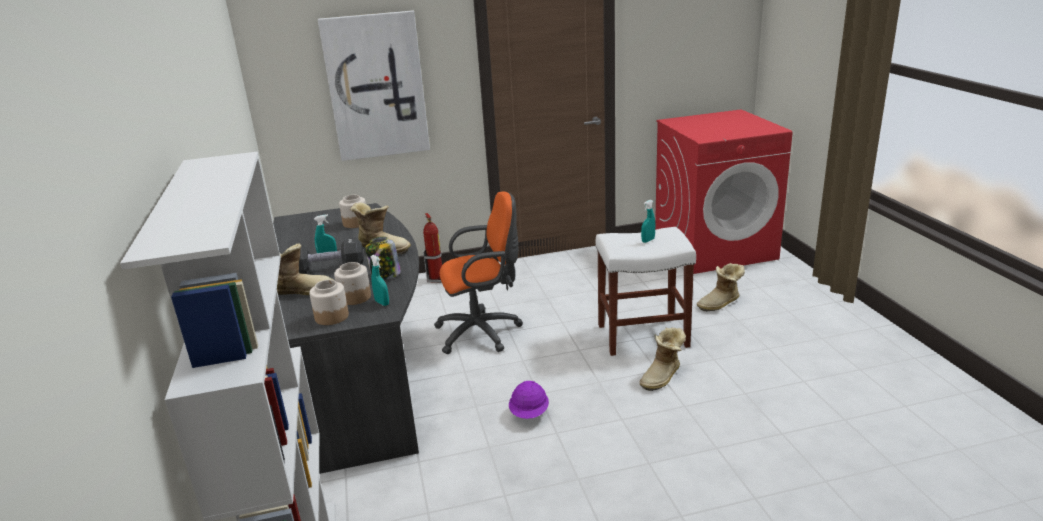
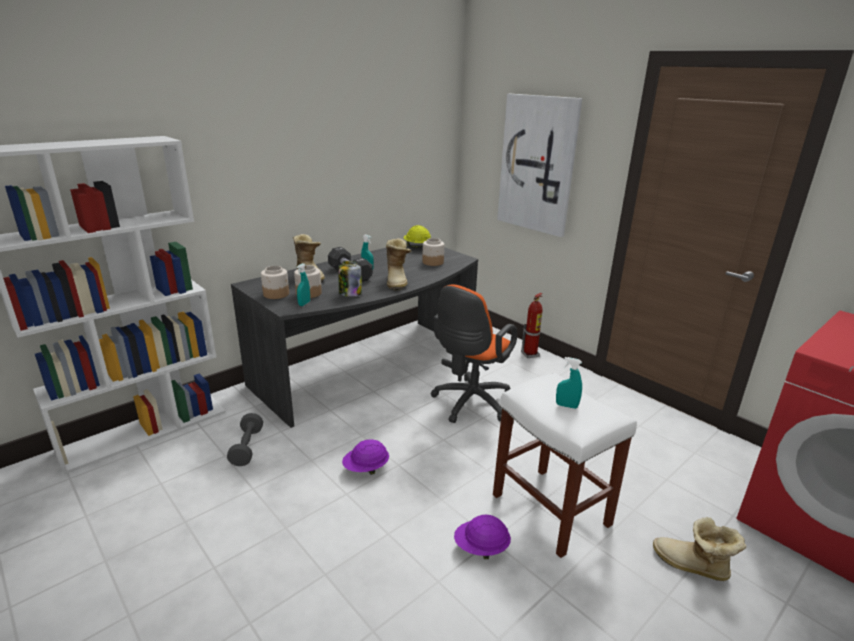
camera: 60 degrees right, 0 degrees up
(297, 222) = (417, 247): none -> yellow hard hat
(427, 492) = (247, 447): none -> grey dumbbell
(483, 332) = (470, 404): orange office chair -> orange office chair turned 75 degrees clockwise
(663, 377) = (481, 548): boot -> purple hard hat

